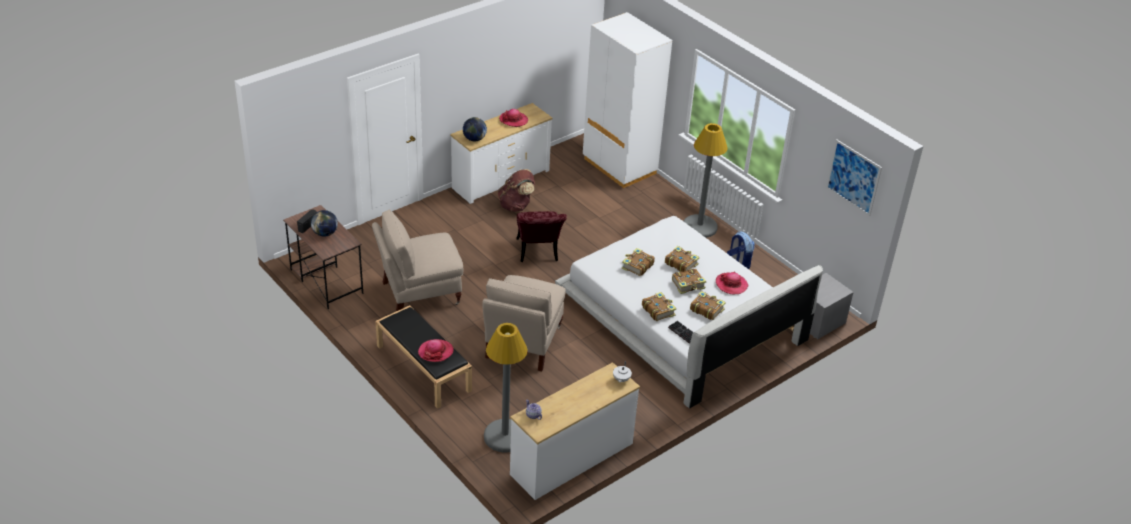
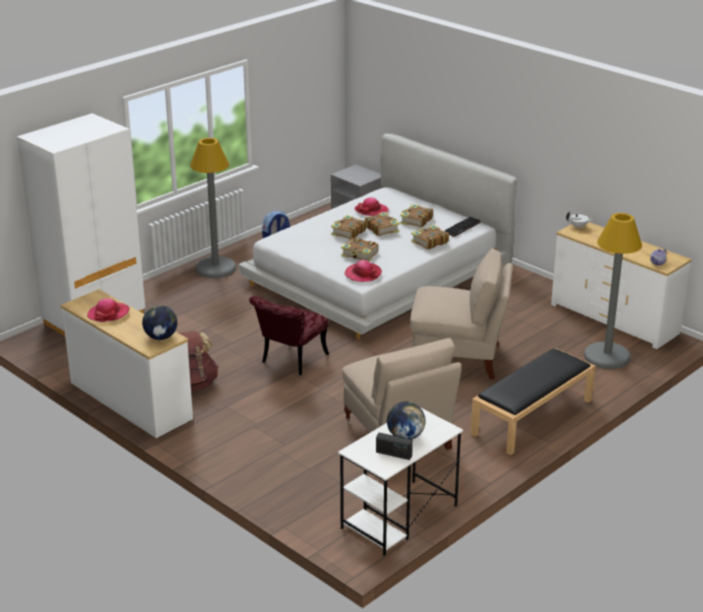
camera: 95 degrees left, 10 degrees down
(326, 281) = (399, 517): brown desk -> white desk
(436, 352) = (552, 366): hat -> hat (363, 274)
(538, 253) = (290, 361): red chair -> red chair turned 135 degrees clockwise
(853, 177) = (313, 70): picture -> none

